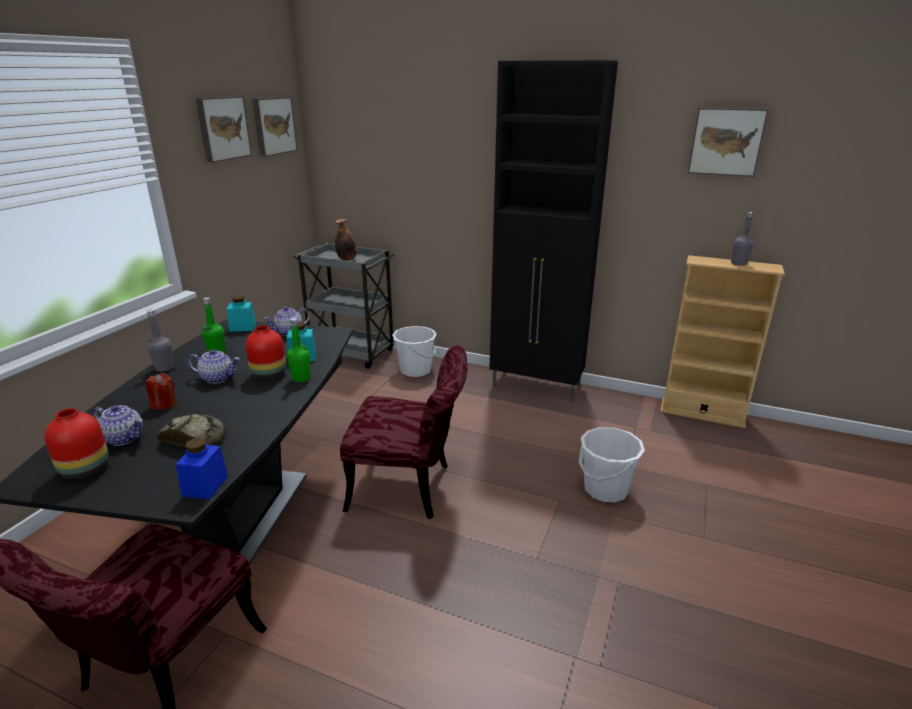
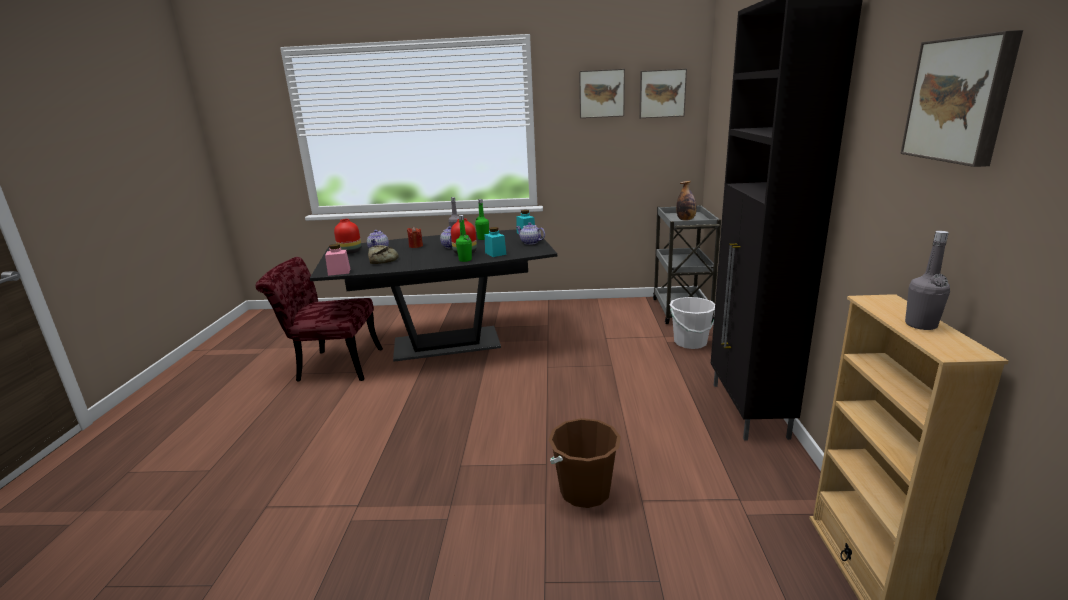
camera: 70 degrees right, 5 degrees down
(205, 486) = (339, 272): blue jar -> pink jar
(411, 488) = (514, 387): red chair -> none
(605, 489) = (585, 491): white bucket -> brown bucket

